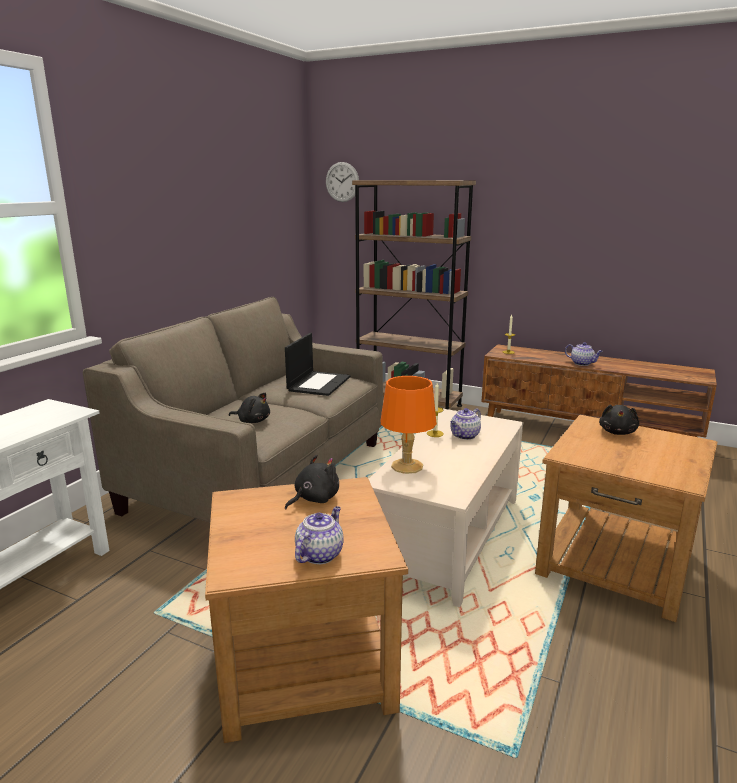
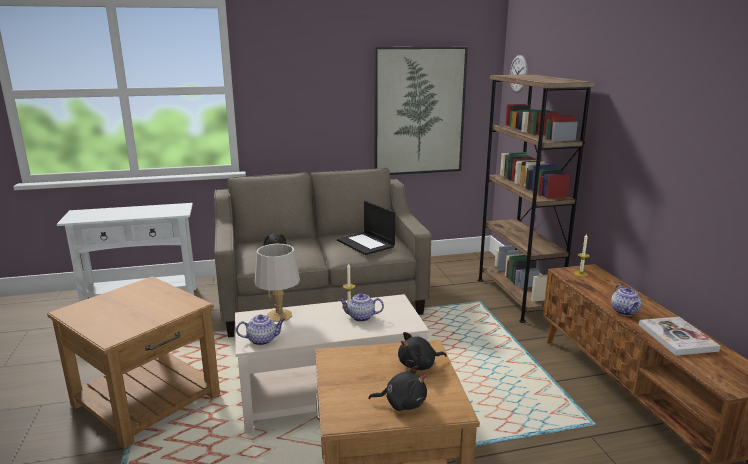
camera: 50 degrees right, 0 degrees up
(256, 230) = (419, 111): none -> picture
(314, 499) = (165, 300): black plush toy -> black plush toy (402, 403)
(319, 383) = (366, 243): laptop -> laptop turned 75 degrees clockwise
(319, 554) = (101, 323): teapot -> teapot (262, 340)
(407, 466) = (280, 315): orange table lamp -> grey table lamp
(632, 366) = (677, 337): none -> book

